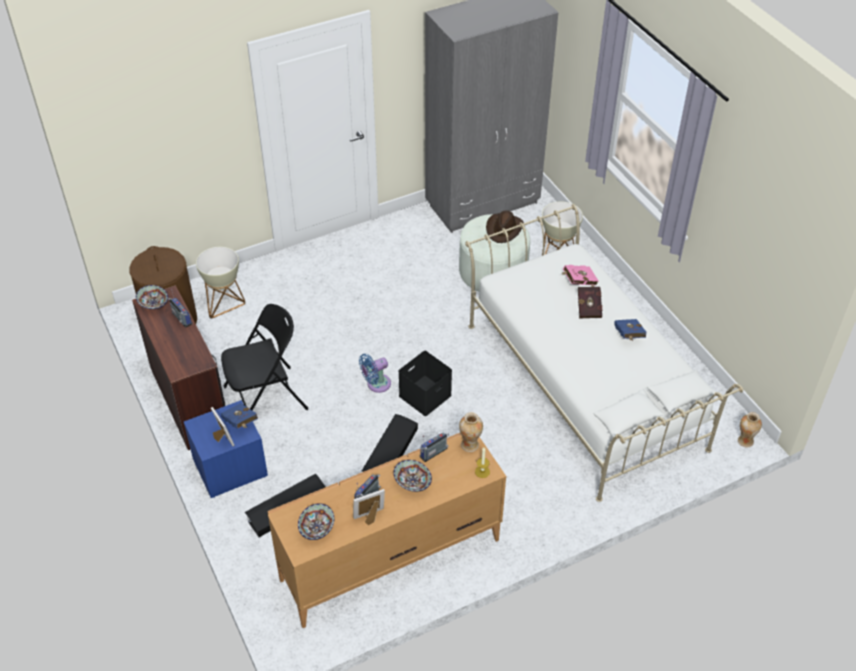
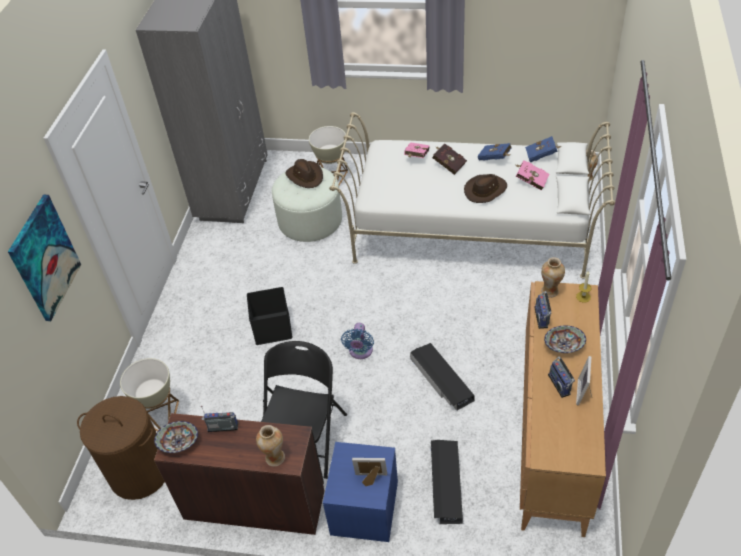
camera: 50 degrees left, 0 degrees up
(176, 360) = (275, 458): none -> vase
(194, 123) = (44, 258): none -> picture
(241, 423) = (364, 455): blue book -> blue book (542, 156)
(316, 528) = (571, 437): bowl -> none
(425, 394) = (399, 325): black storage box -> black storage box (271, 327)
(578, 349) = (485, 190): none -> brown hat
(622, 375) = (530, 181): none -> pink book

